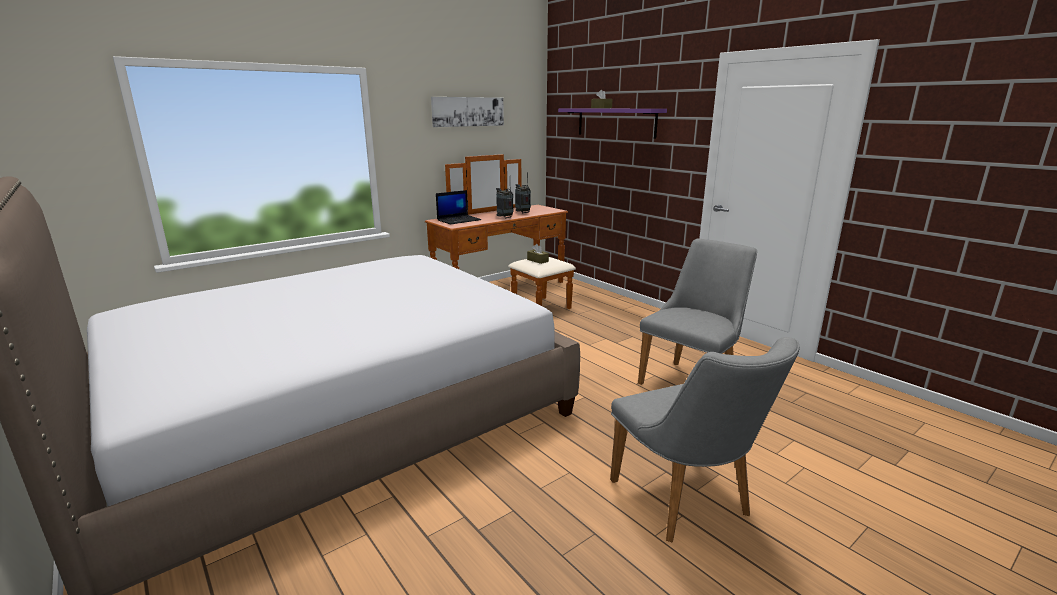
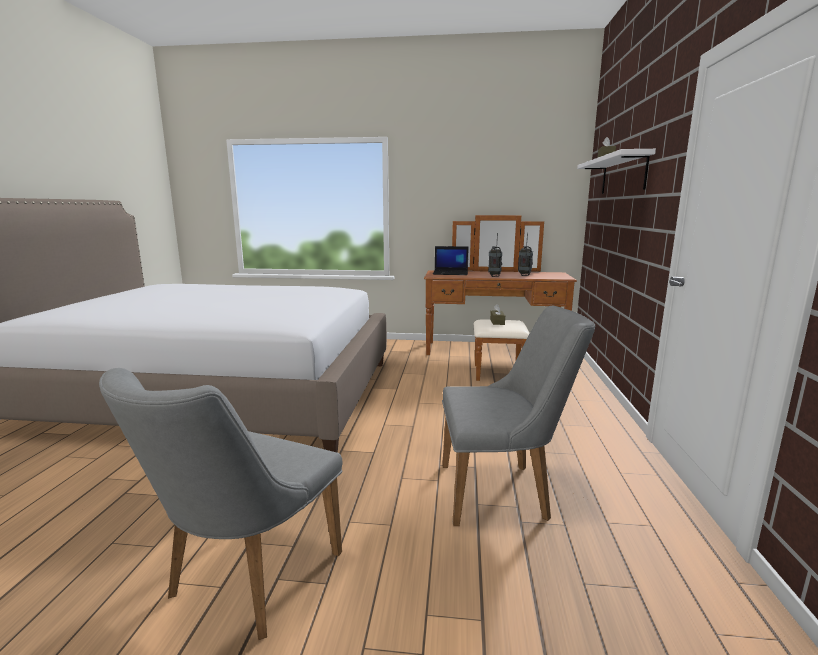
camera: 45 degrees right, 5 degrees down
(468, 111) = (486, 172): picture -> none
(615, 122) = (623, 175): purple shelf -> white shelf

